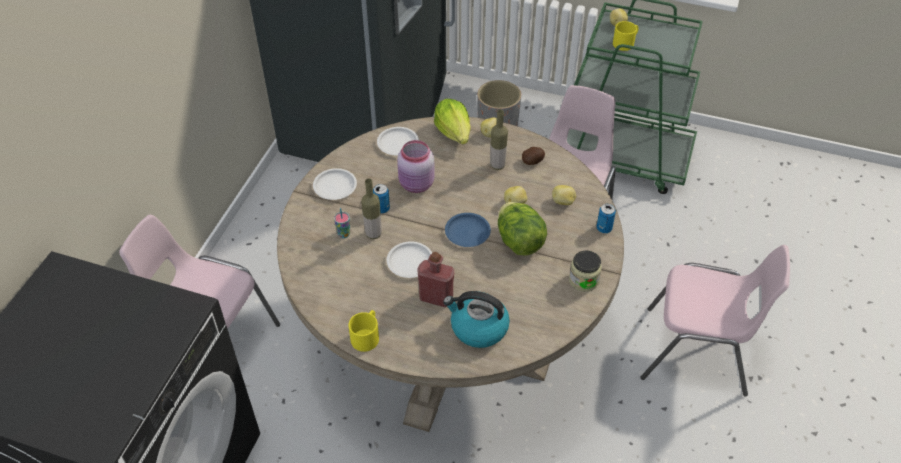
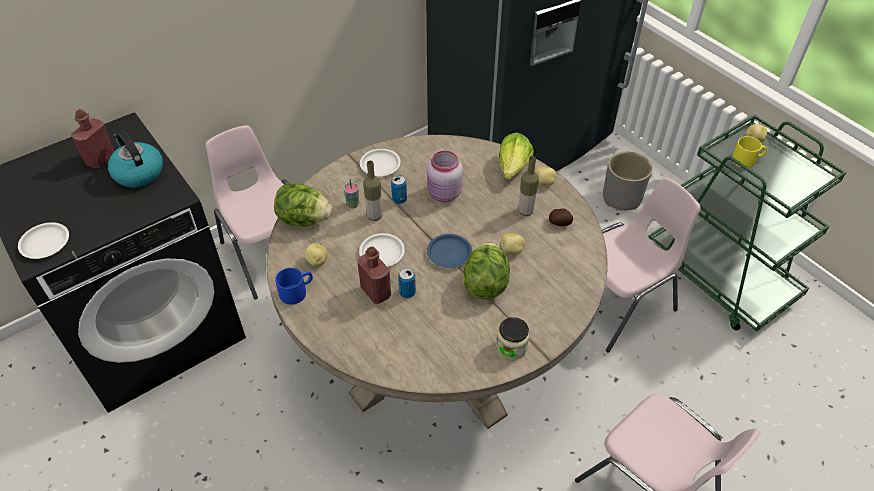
camera: 35 degrees right, 0 degrees up
(65, 314) = (100, 159): none -> red bottle
(310, 270) = (304, 219): none -> lettuce
(366, 335) = (297, 291): yellow mug -> blue mug
(397, 144) = (459, 154): white plate -> white plate (45, 243)
(478, 328) = (385, 335): kettle -> kettle (138, 172)
(563, 202) = (555, 271): potato -> potato (316, 261)
(604, 228) = (572, 313): can -> can (407, 292)

